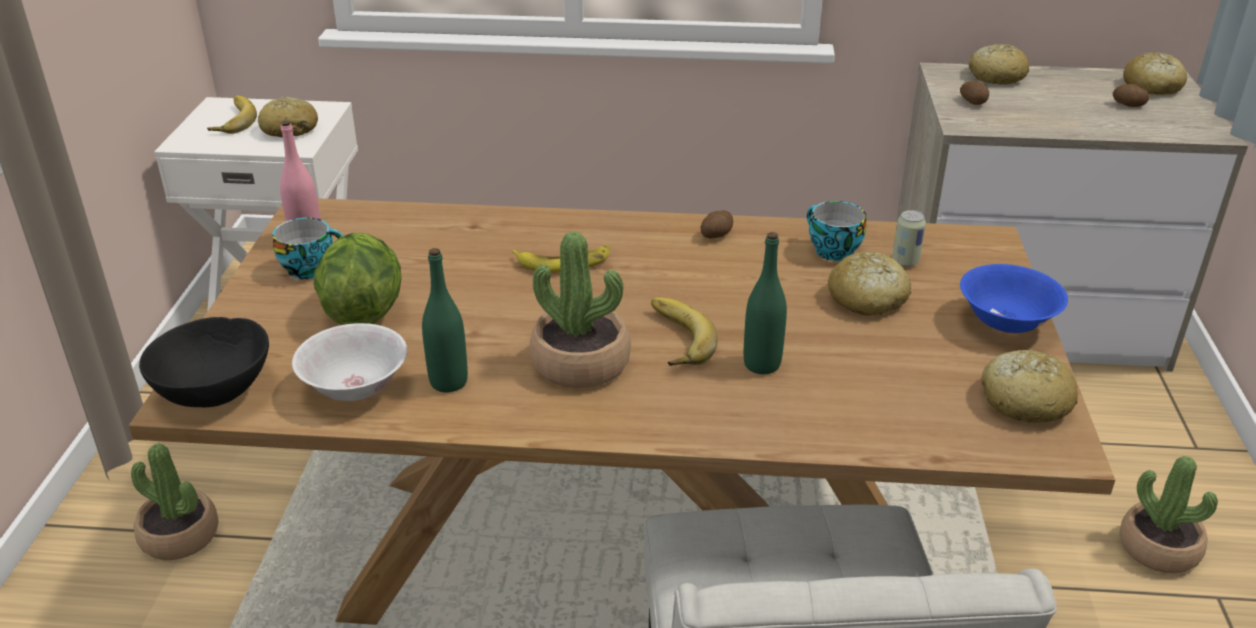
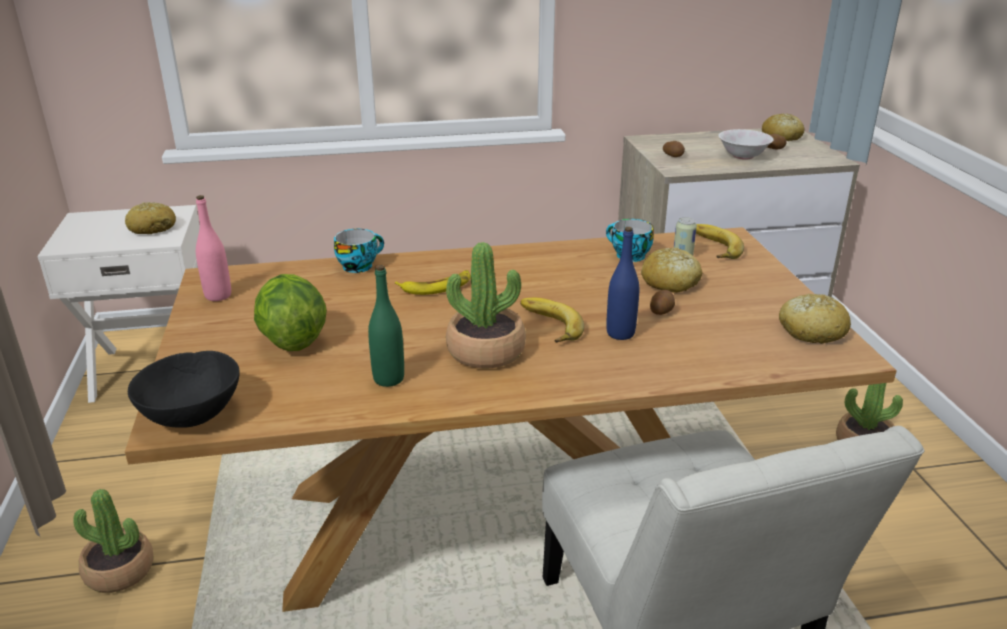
camera: 15 degrees left, 5 degrees down
(231, 120) = (98, 227): banana -> banana (712, 247)
(311, 268) = (232, 315): cup -> cup (359, 265)
(355, 387) = (313, 394): white bowl -> white bowl (742, 156)
(717, 235) = (541, 255): potato -> potato (662, 311)
(762, 364) = (620, 333): green bottle -> blue bottle
(995, 76) = (679, 139): bread -> none
(1006, 322) = (771, 284): blue bowl -> none

